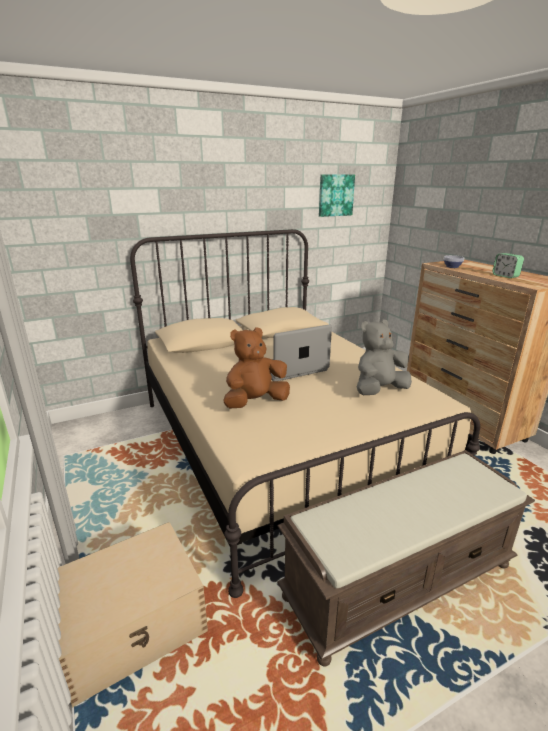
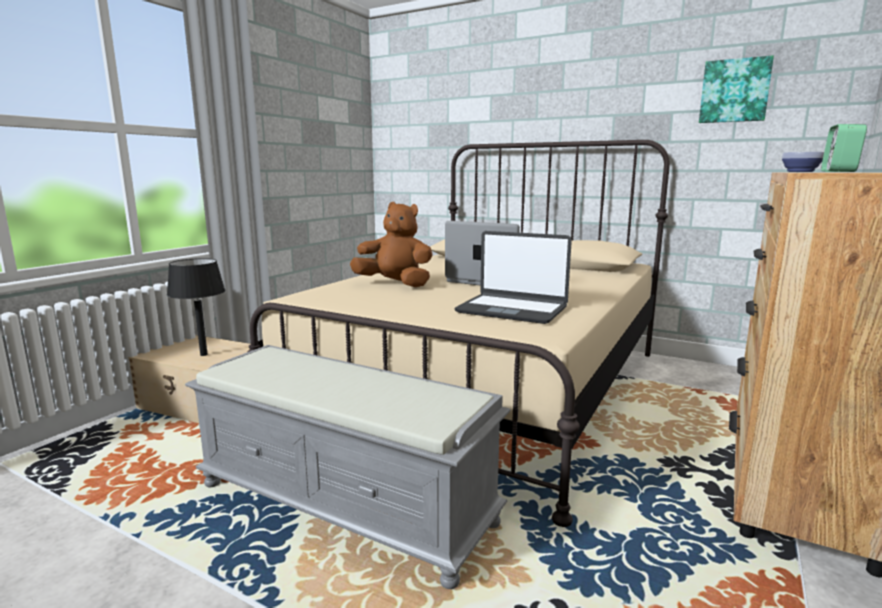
camera: 55 degrees right, 10 degrees down
(139, 578) = (203, 355): none -> black table lamp
(379, 390) = (512, 310): grey plush toy -> laptop
(399, 578) = (347, 503): brown bench -> grey bench

